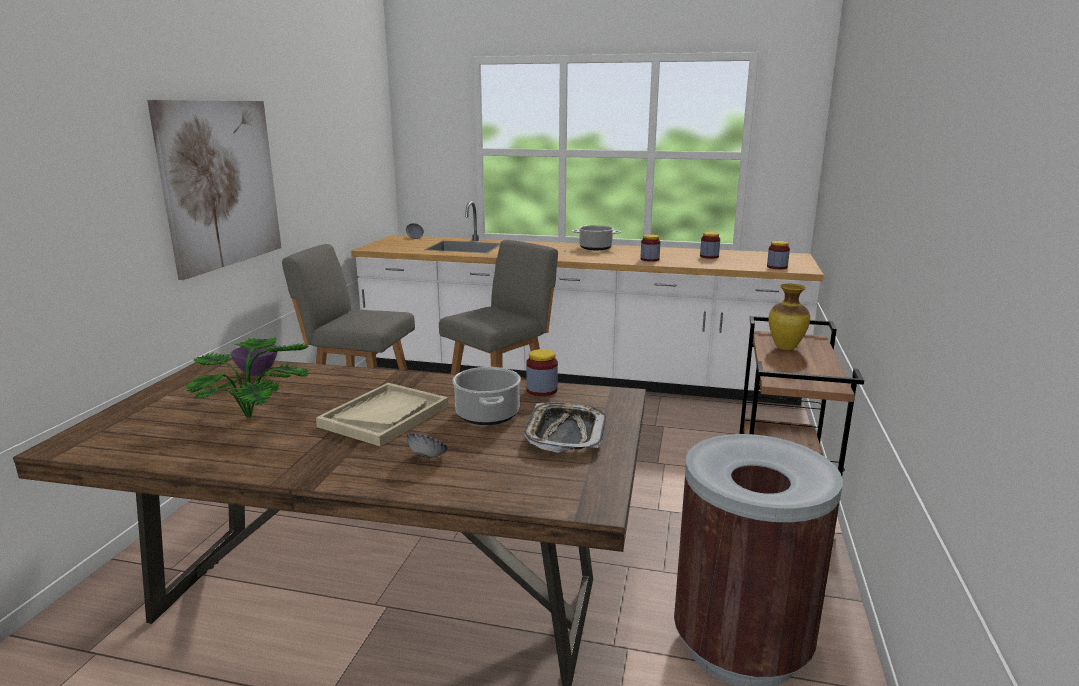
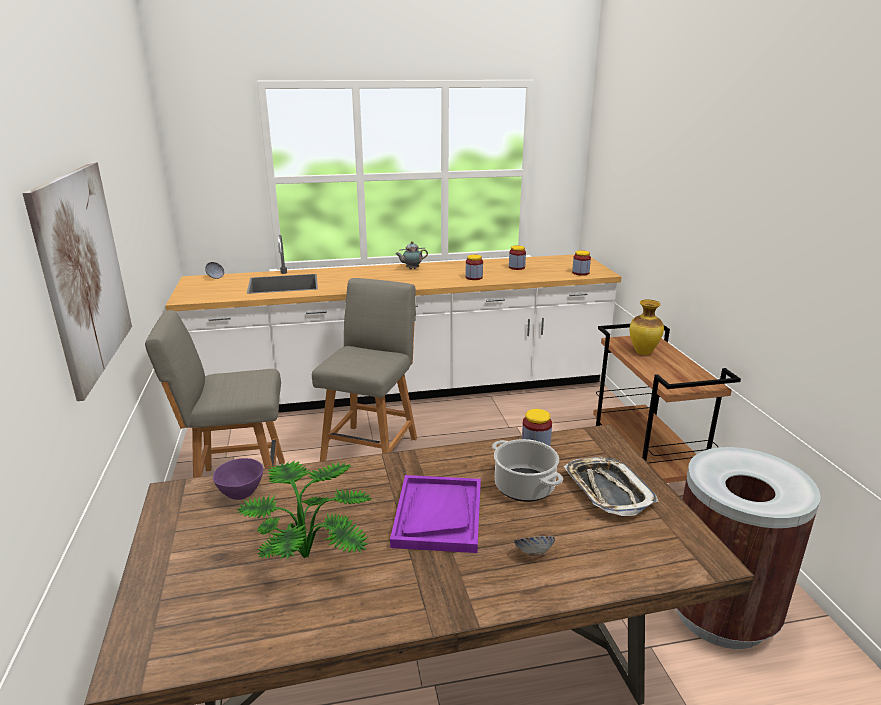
camera: 25 degrees left, 5 degrees up
(384, 416) = (438, 515): beige tray -> purple tray
(596, 248) = (411, 269): cooking pot -> teapot

